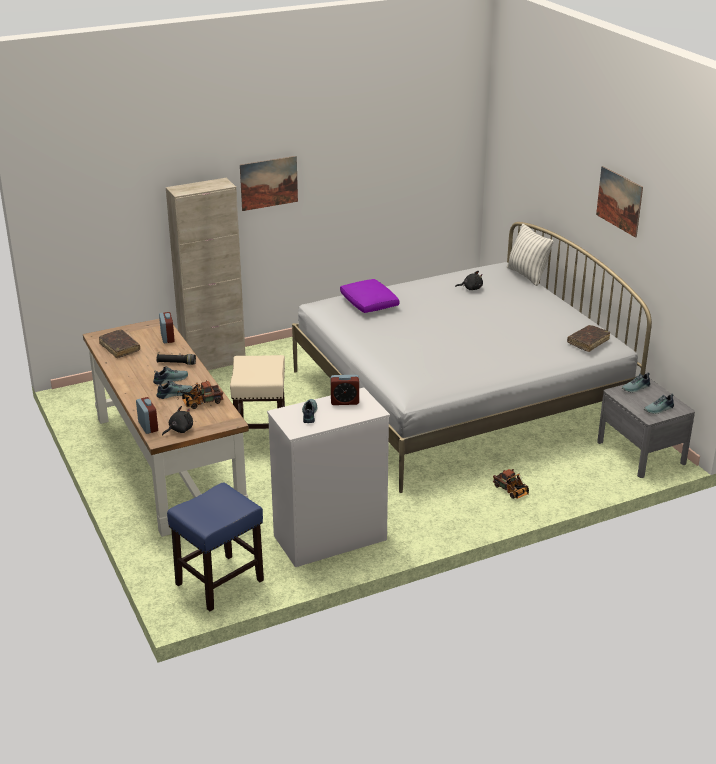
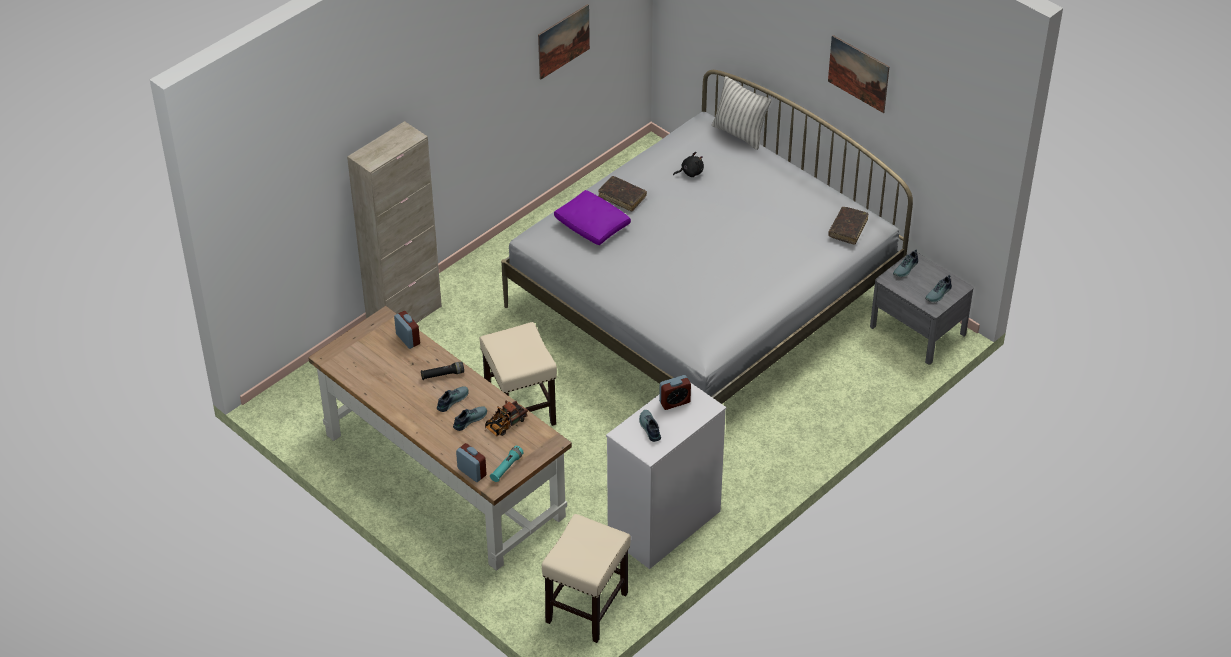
camera: 20 degrees left, 15 degrees up
(119, 347) = (365, 367): brown book -> brown book (622, 197)
(179, 430) = (506, 468): black plush toy -> turquoise flashlight
(220, 582) = (587, 607): blue stool -> beige stool
(269, 183) = (443, 106): picture -> picture (563, 41)
(512, 491) = (813, 416): toy truck -> none

